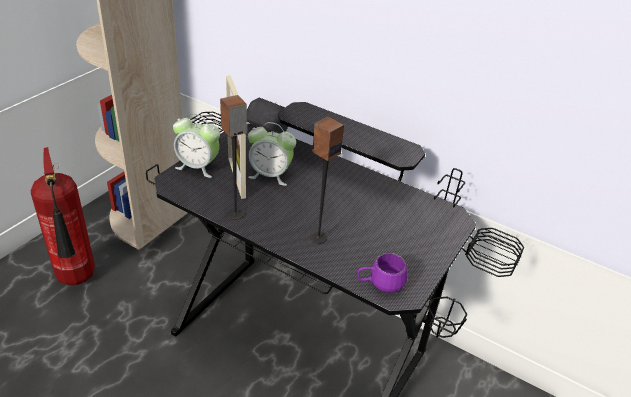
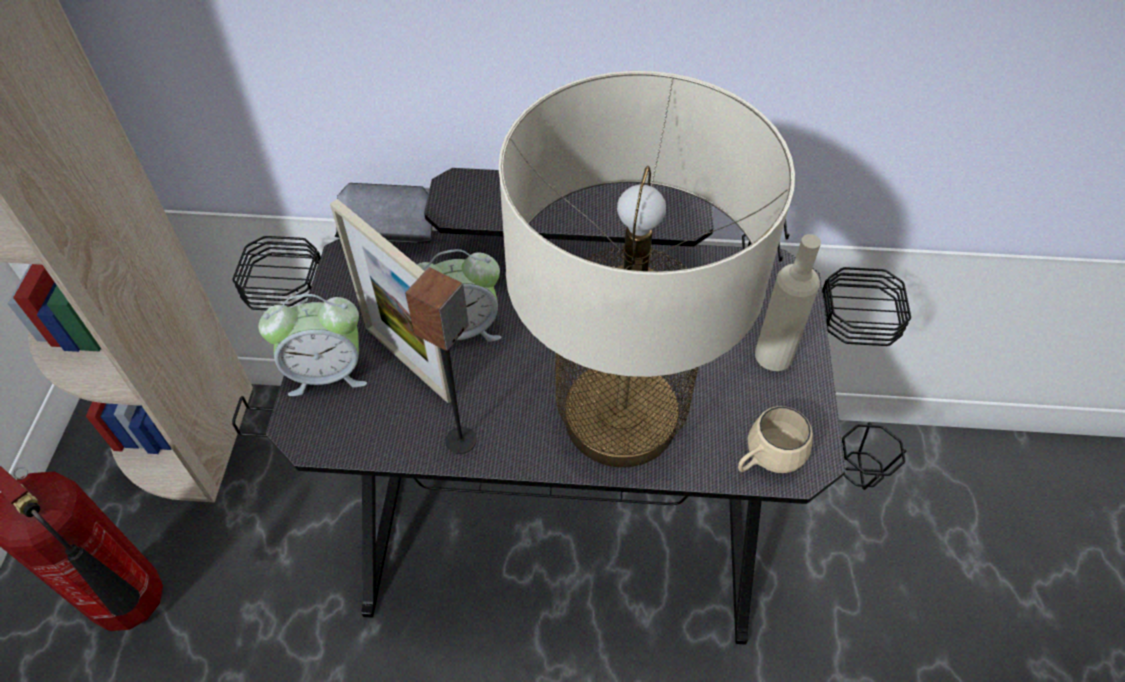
camera: 25 degrees left, 15 degrees up
(318, 237) = (620, 418): speaker -> table lamp
(379, 285) = (766, 460): purple mug -> beige mug
(420, 246) = (774, 355): none -> beige bottle

